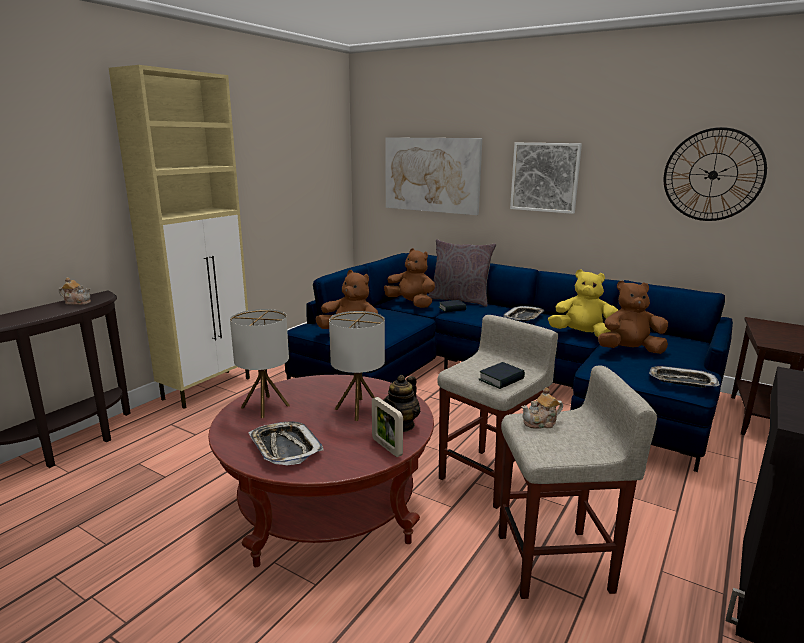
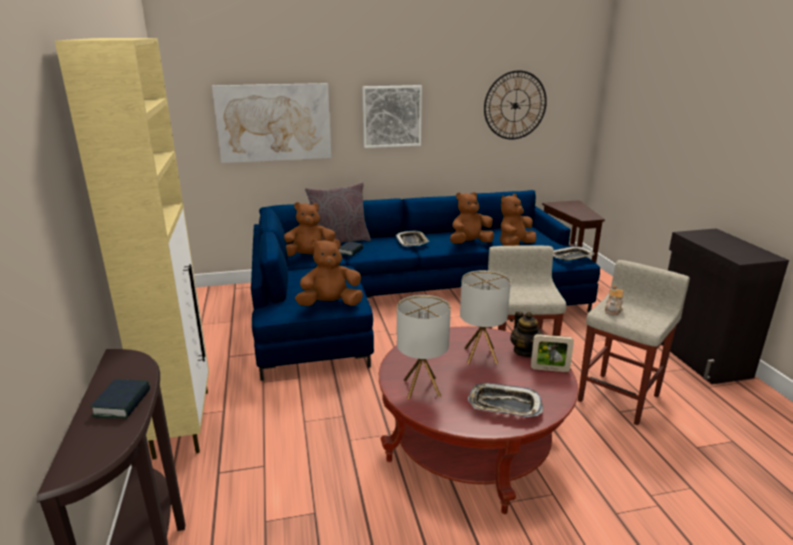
camera: 45 degrees left, 5 degrees up
(77, 302) = (122, 376): teapot -> none
(501, 379) = (542, 292): book -> book (122, 403)
(582, 335) = (470, 243): yellow plush toy -> brown plush toy

